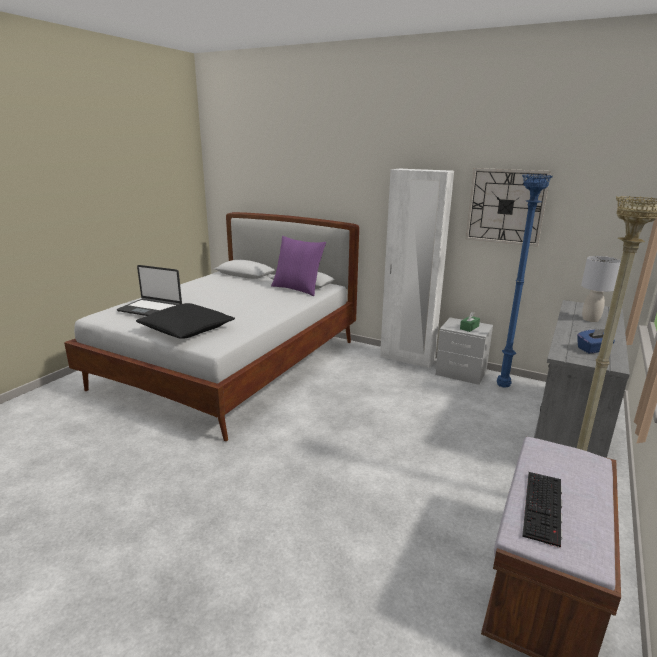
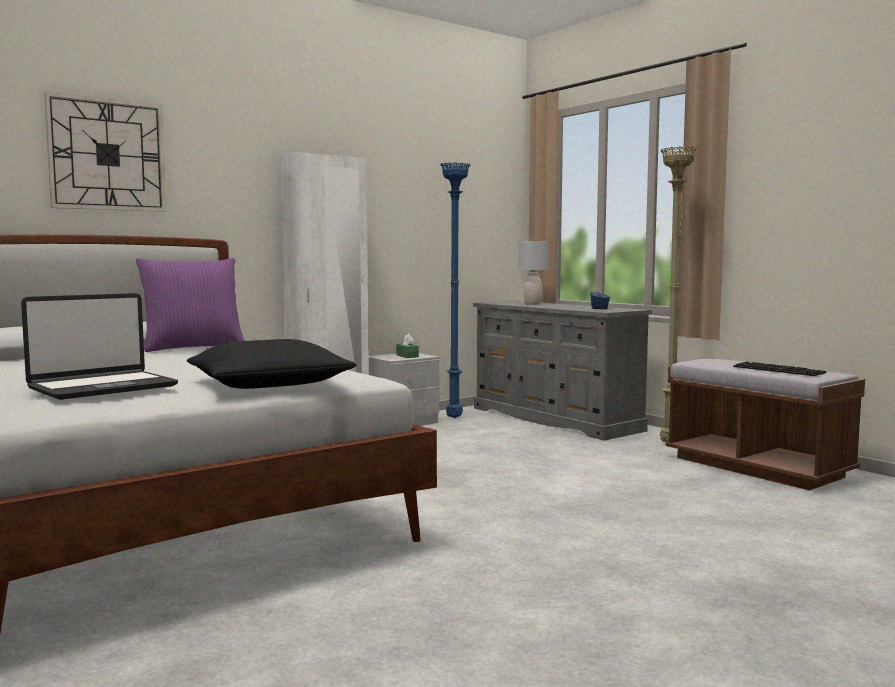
camera: 65 degrees left, 15 degrees down
(506, 206) = (403, 205): wall clock -> wall clock (107, 155)

